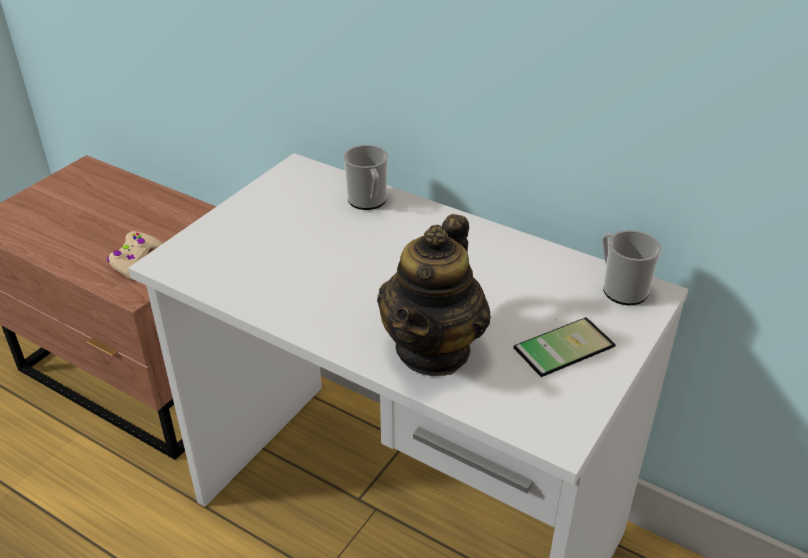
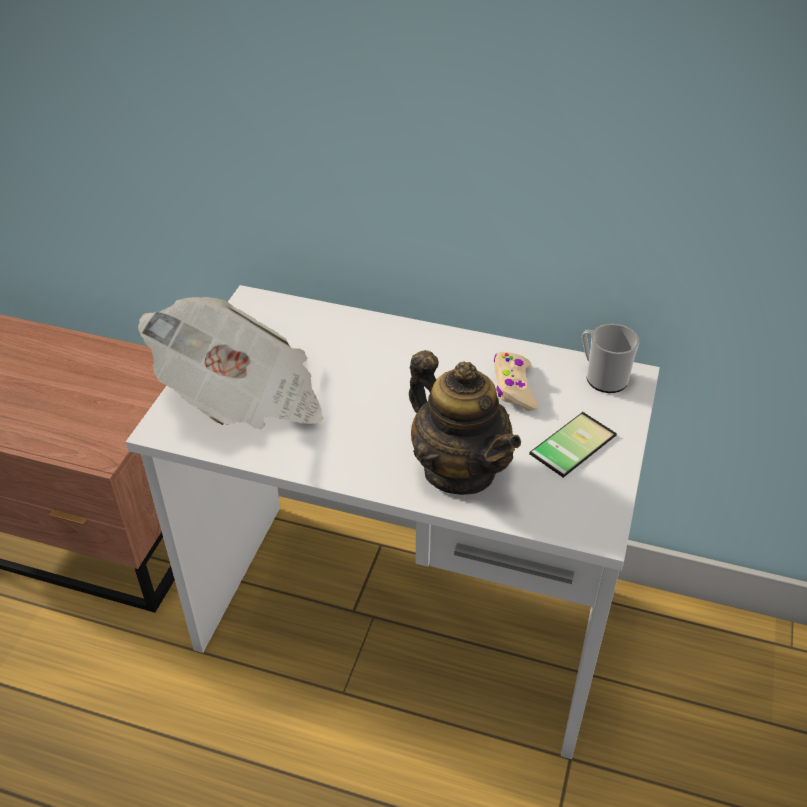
camera: 15 degrees left, 5 degrees up
(135, 261) = (88, 422): beige game controller -> beige game controller (513, 387)
(251, 249) = (243, 399): none -> newspaper
(368, 202) = (338, 327): mug -> none
(433, 349) = (459, 470): teapot -> teapot turned 45 degrees counterclockwise

